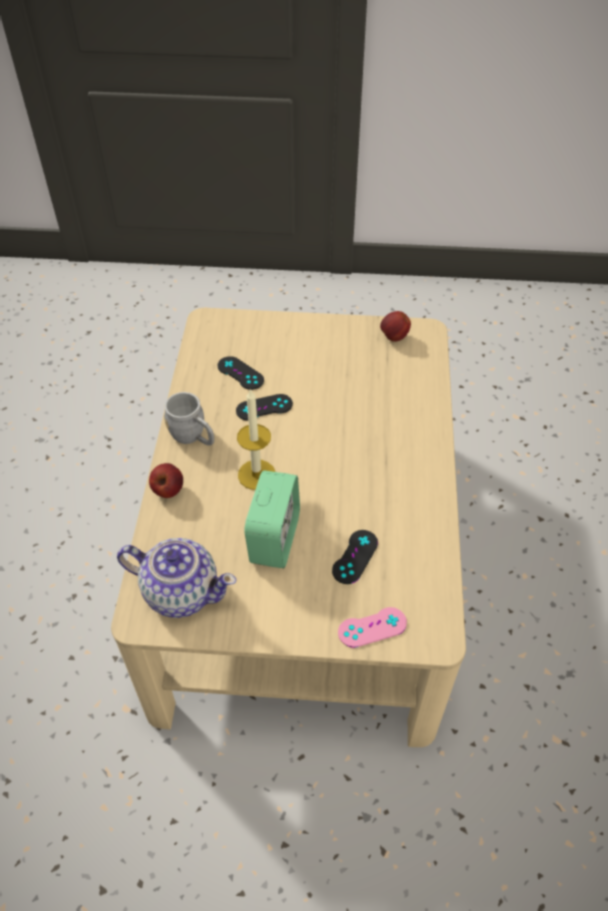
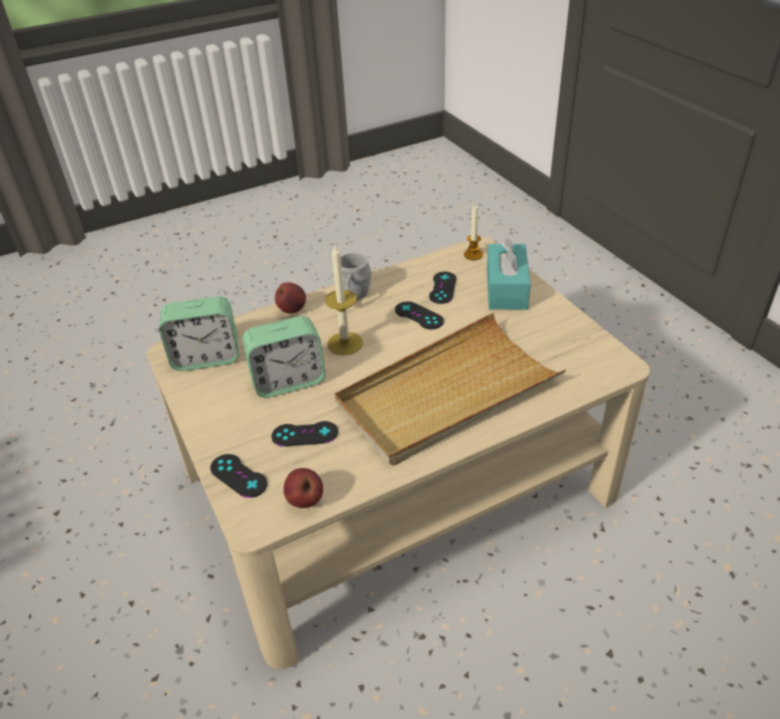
camera: 60 degrees right, 10 degrees down
(180, 591) = (206, 358): teapot -> alarm clock
(213, 330) = (473, 255): none -> candle
(280, 337) = (506, 288): none -> turquoise tissue box
(372, 627) = (238, 476): pink game controller -> black game controller
(378, 440) = (447, 393): none -> beige tray
(393, 337) = (587, 349): apple -> apple (305, 500)

